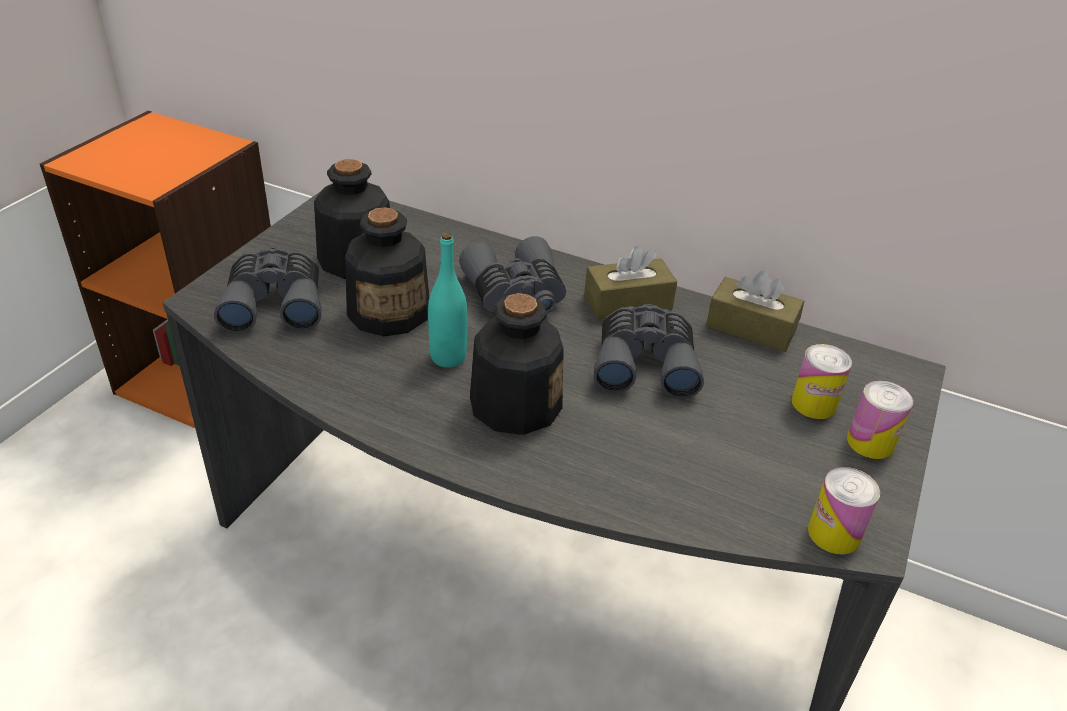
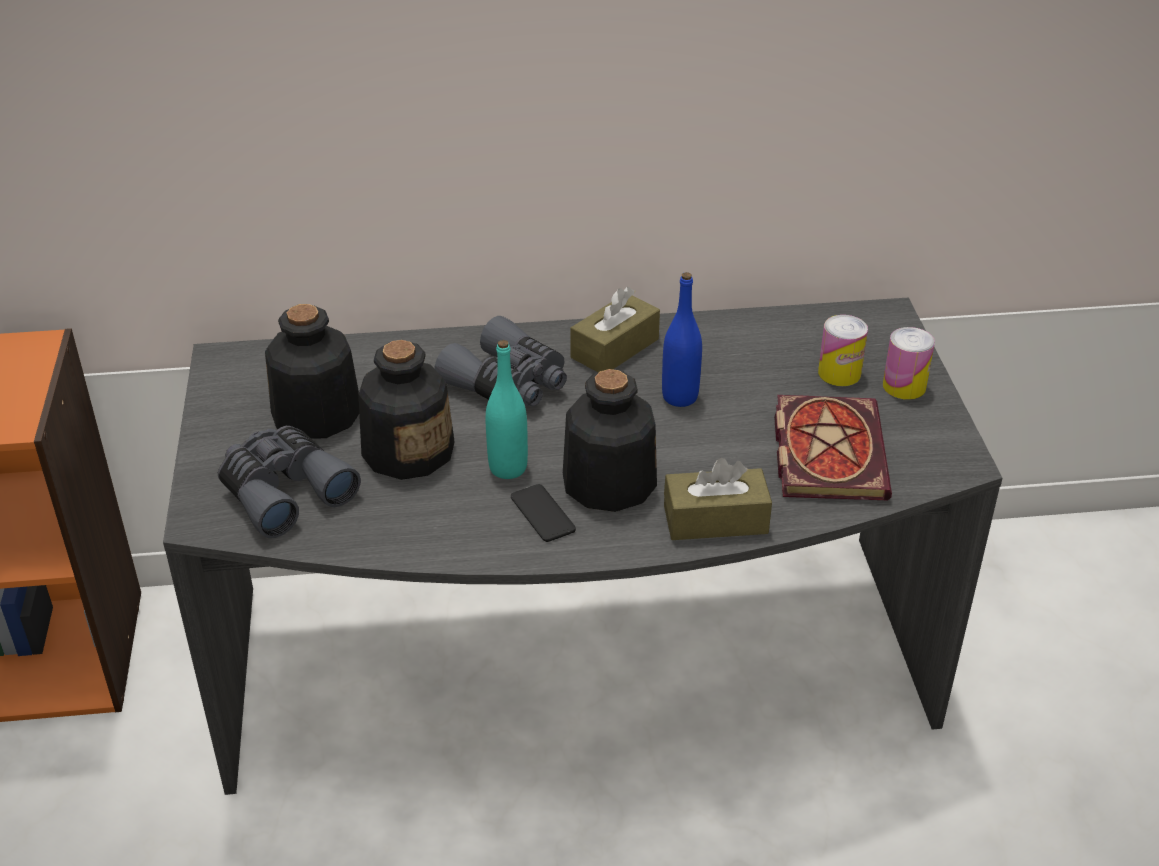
camera: 30 degrees left, 0 degrees up
(437, 405) = (542, 513): none -> phone
(645, 362) = (680, 397): grey binoculars -> blue bottle
(737, 466) = (826, 450): none -> book
(751, 328) = (737, 328): brown tissue box -> brown tissue box (715, 520)
(834, 533) = (934, 469): can -> none

